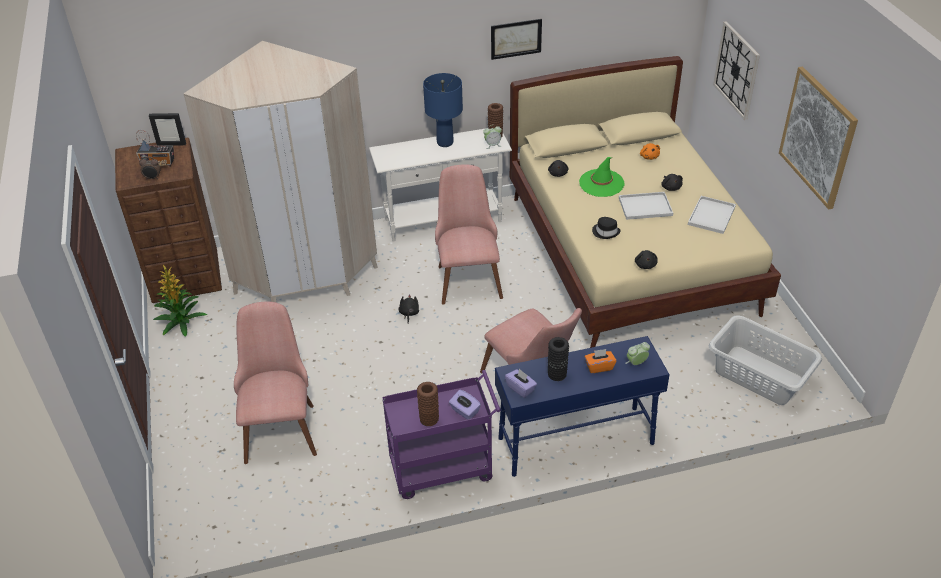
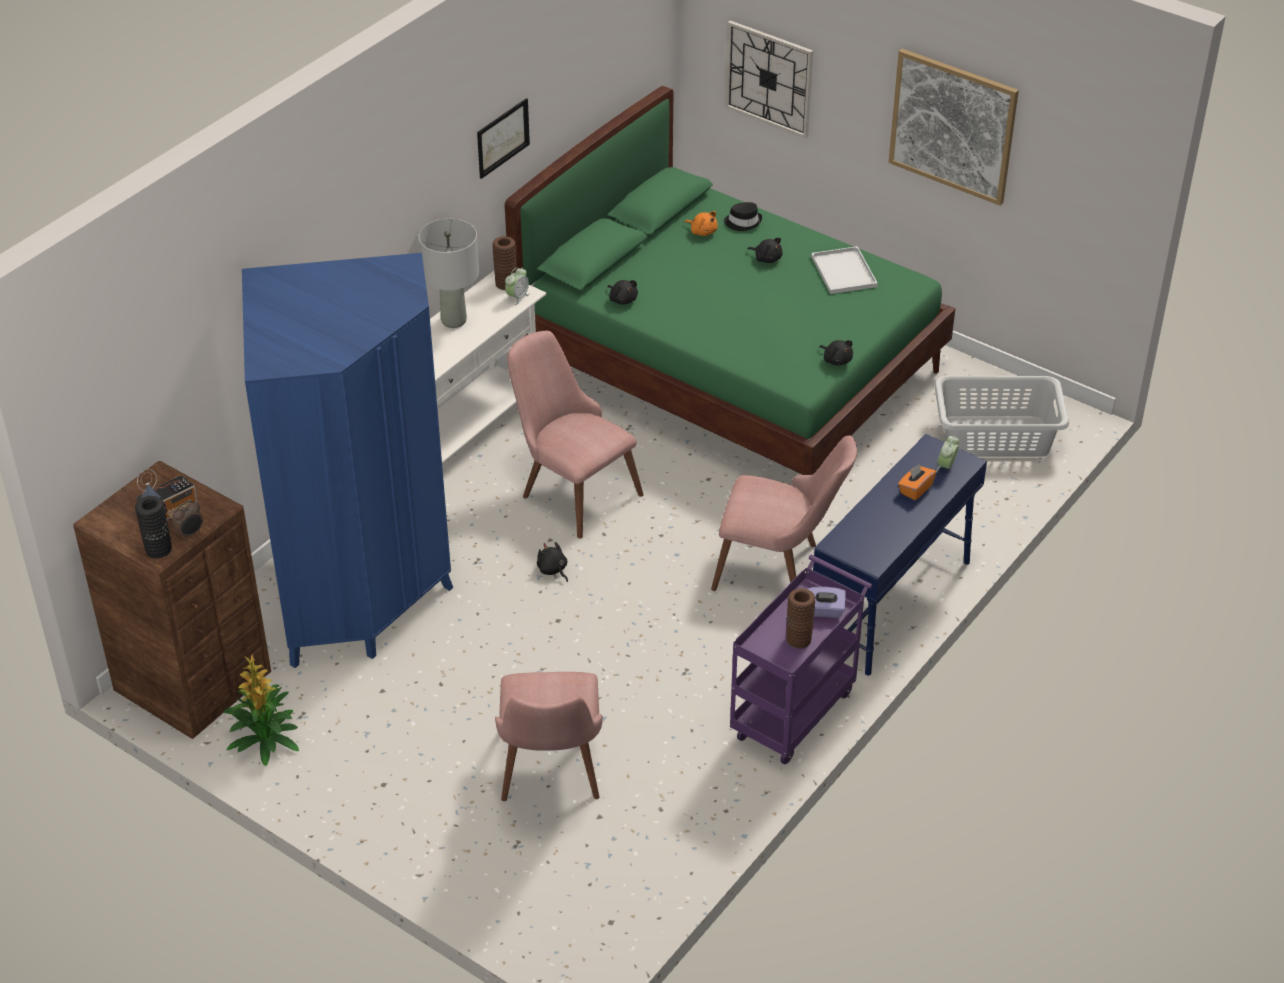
camera: 40 degrees left, 0 degrees up
(171, 144) = (149, 479): picture frame -> none
(280, 424) = (551, 775): pink chair -> pink chair turned 135 degrees counterclockwise
(305, 275) = (362, 594): beige wardrobe -> blue wardrobe
(445, 143) = (453, 321): blue table lamp -> grey table lamp
(520, 388) = (865, 553): purple tissue box -> none
(557, 374) = (883, 519): black vase -> black vase (158, 549)
(601, 183) = (686, 288): green hat -> none
(605, 232) = (757, 343): black hat -> black hat (743, 222)
(630, 253) = (730, 369): beige bed -> green bed
(644, 207) = (765, 295): white tray -> none

